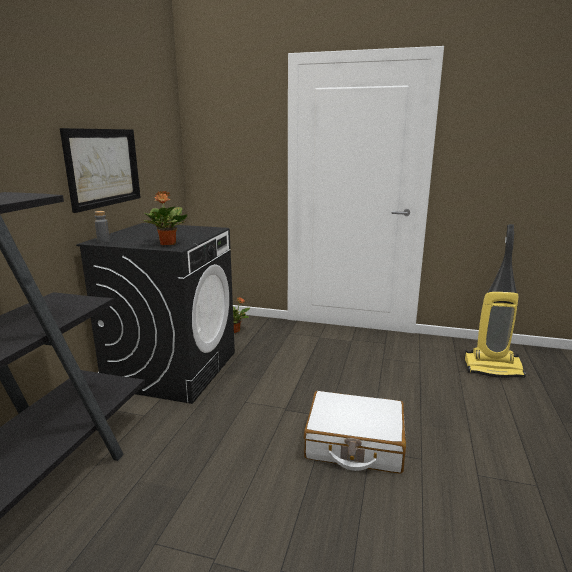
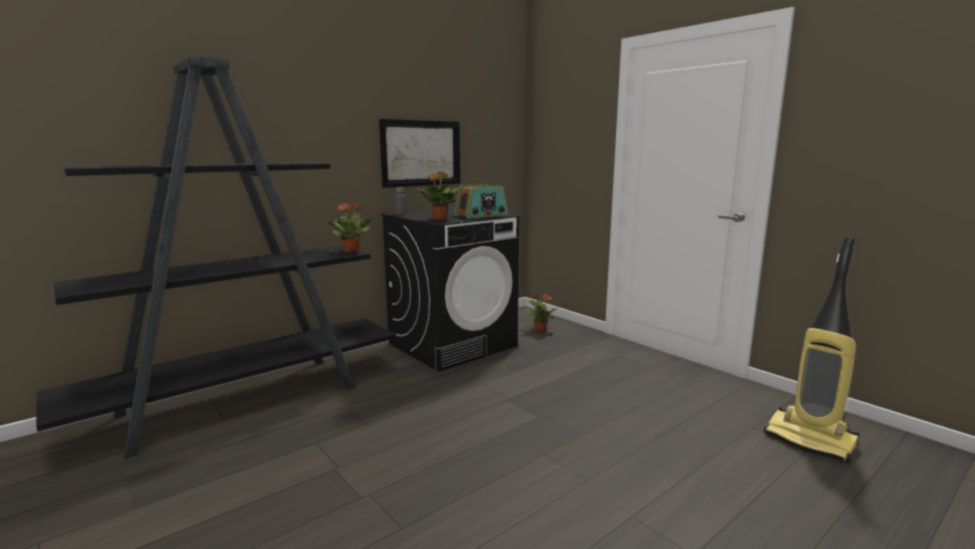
camera: 35 degrees right, 5 degrees down
(84, 299) = (351, 251): none -> potted plant
(196, 232) = (481, 215): none -> radio
(354, 443) = (536, 444): white suitcase -> none

